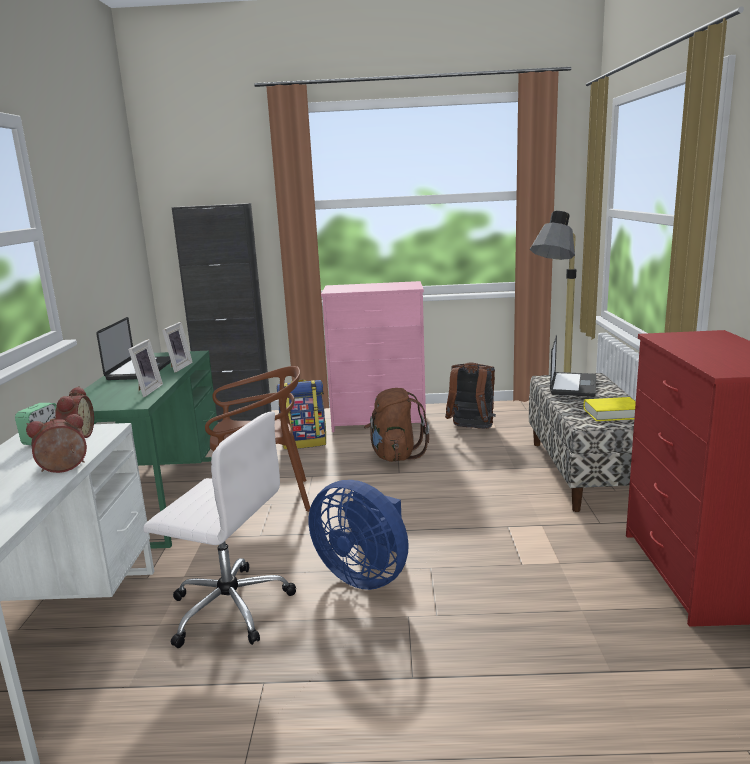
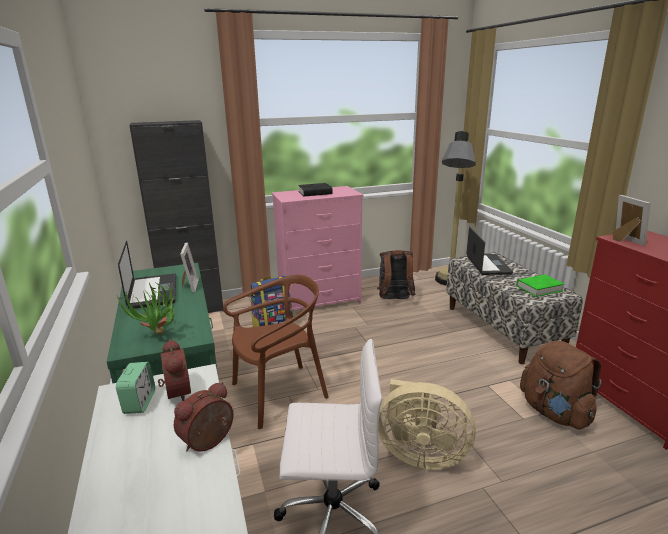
camera: 20 degrees left, 5 degrees up
(106, 401) = (158, 337): none -> potted plant
(146, 391) = (187, 319): picture frame -> picture frame (624, 240)
(365, 575) = (419, 454): blue fan -> beige fan
(371, 286) = (315, 193): none -> black book
(395, 455) = (356, 332): brown backpack -> brown backpack (554, 412)
(612, 413) = (539, 288): yellow book -> green book

